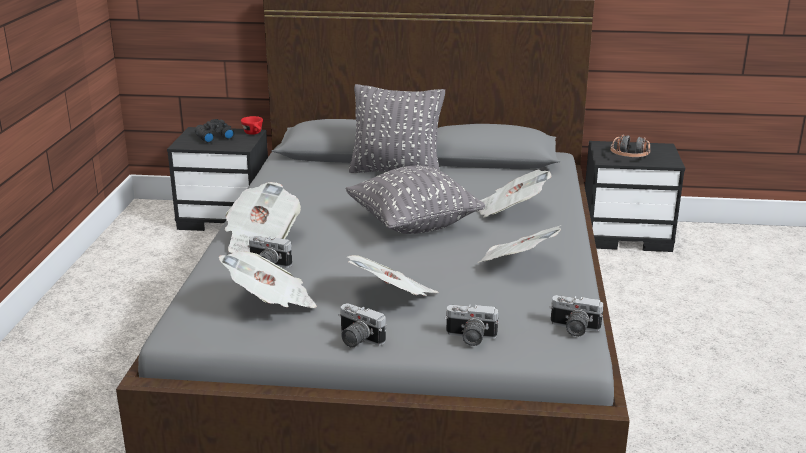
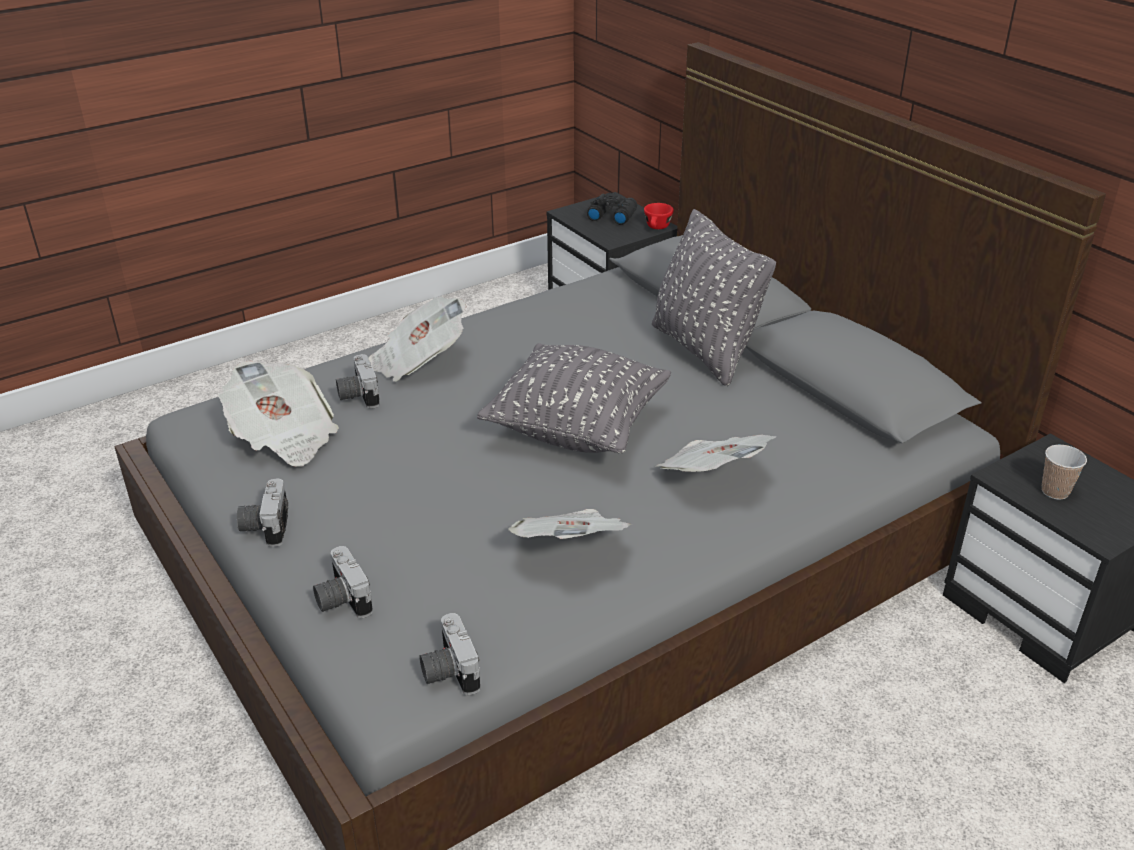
camera: 50 degrees right, 10 degrees up
(393, 297) = (383, 503): newspaper -> none
(629, 156) = (1055, 491): headphones -> cup

